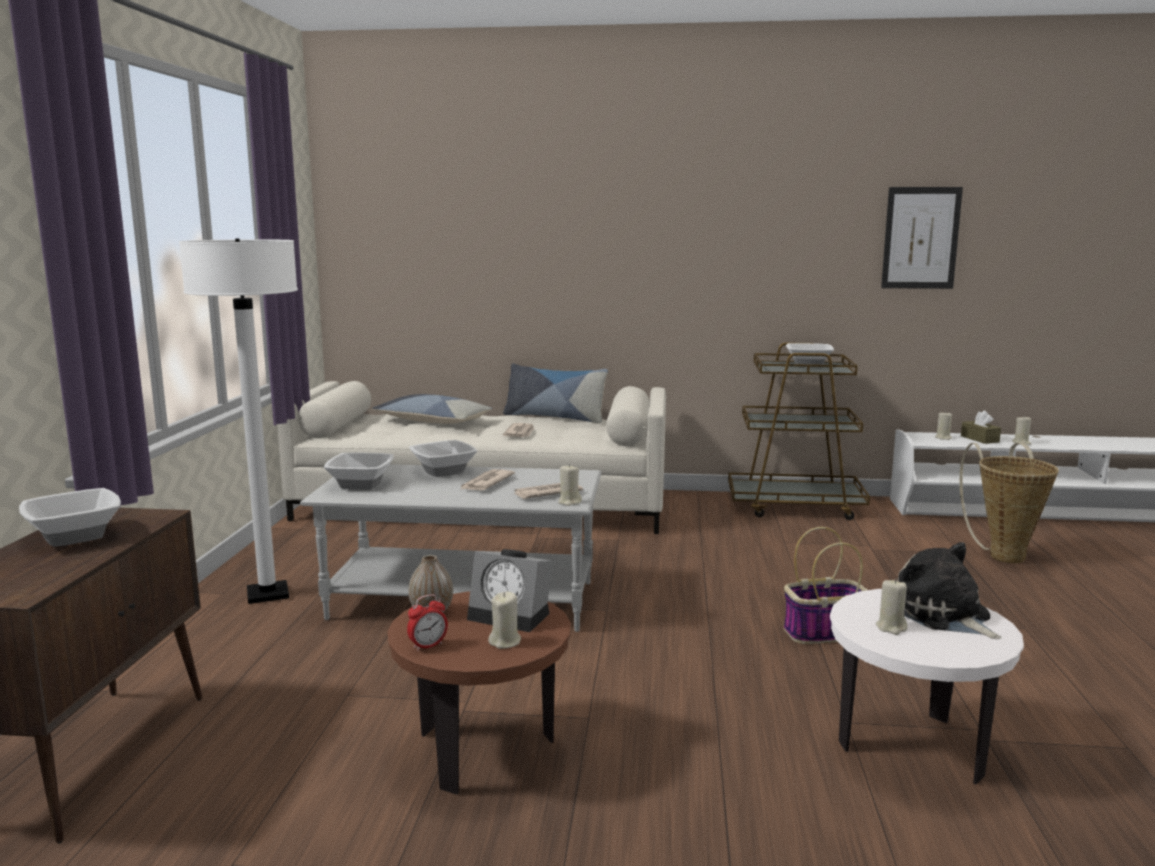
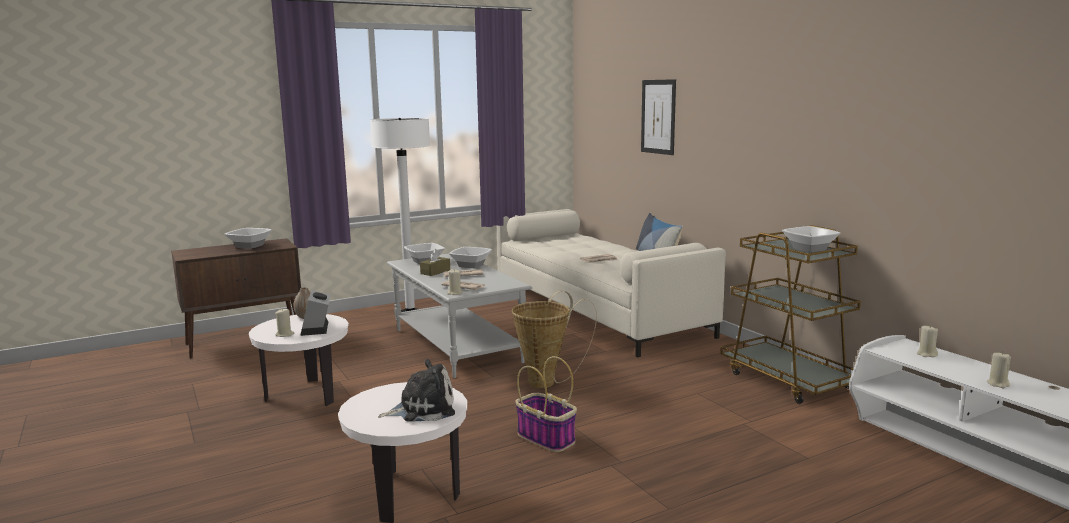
camera: 55 degrees right, 0 degrees up
(428, 646) = (269, 325): alarm clock -> none
(432, 421) = (587, 244): pillow -> none
(484, 750) = (305, 395): brown side table -> white side table
(891, 627) = (386, 399): beige candle -> none
(920, 238) = (943, 131): picture -> picture (658, 117)
(943, 615) = (423, 409): plush toy -> plush toy turned 45 degrees clockwise
(979, 439) = (963, 367): brown tissue box -> brown tissue box (435, 272)
(1003, 554) = (843, 477): basket -> basket (547, 382)

